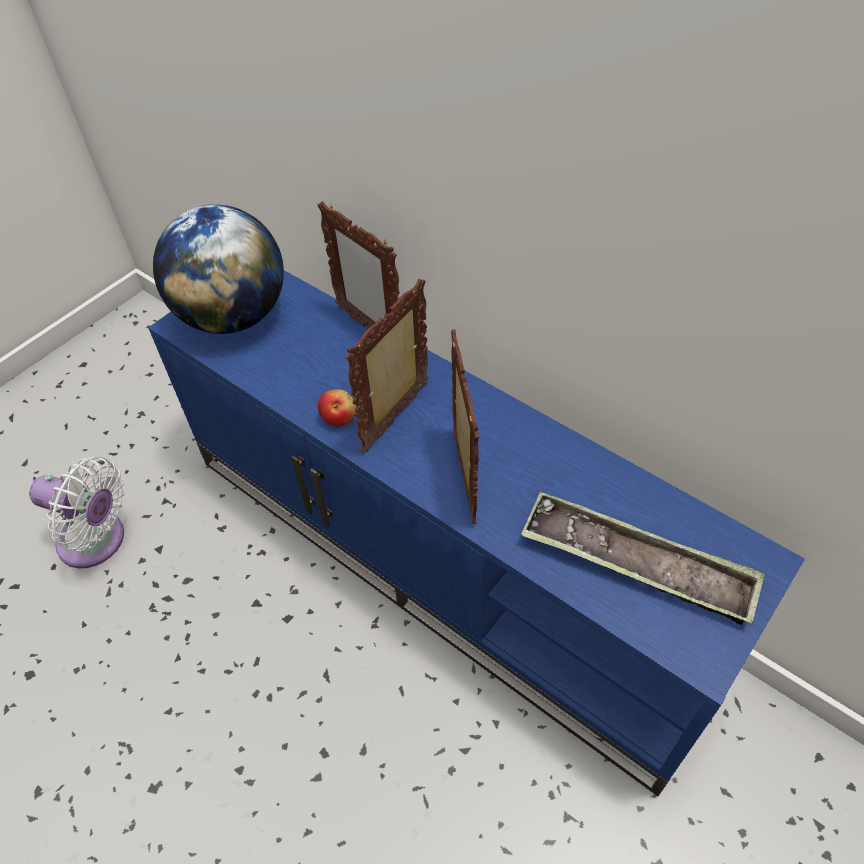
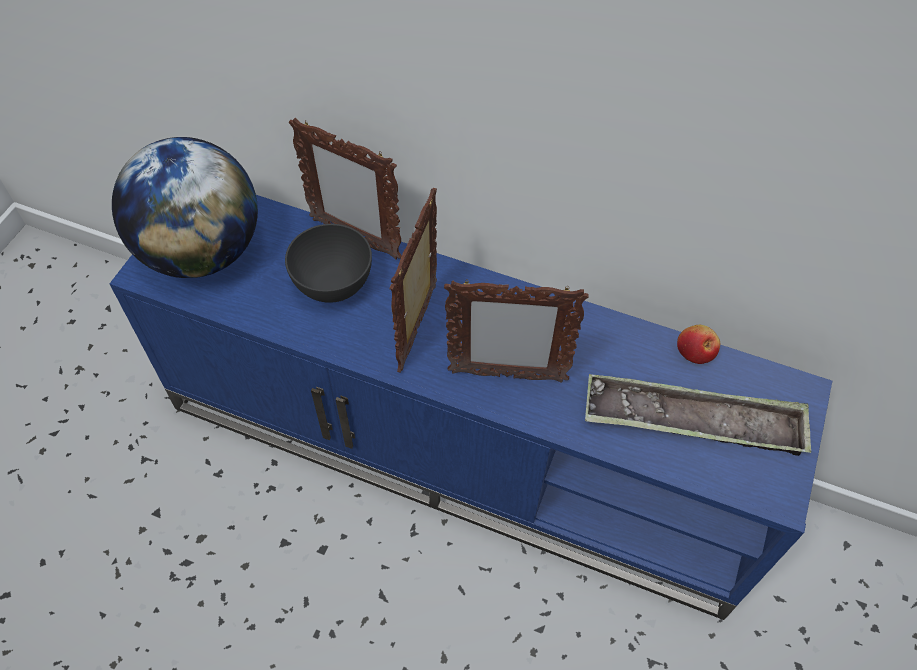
camera: 20 degrees left, 5 degrees up
(97, 541) = (83, 522): white fan -> none
(334, 364) = (333, 283): none -> grey bowl
(339, 417) = (359, 340): apple -> apple (695, 352)
(463, 478) = (506, 376): picture frame -> picture frame turned 120 degrees clockwise

